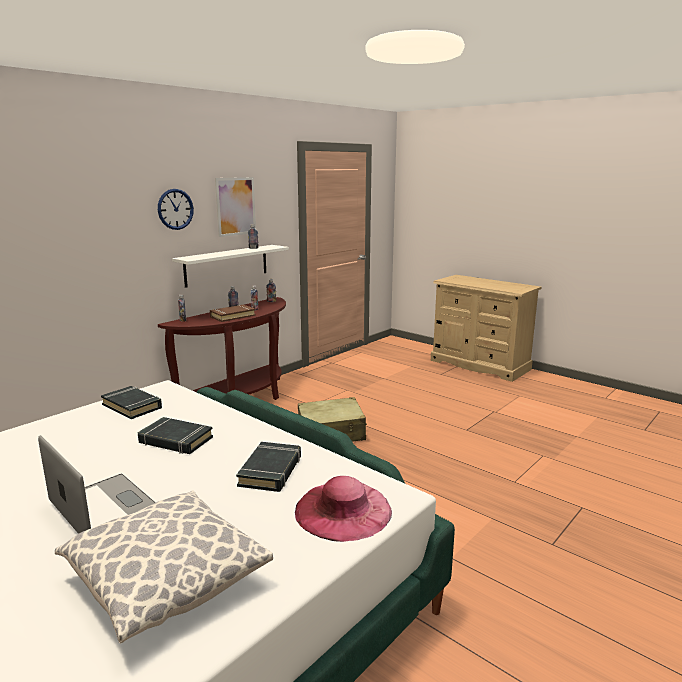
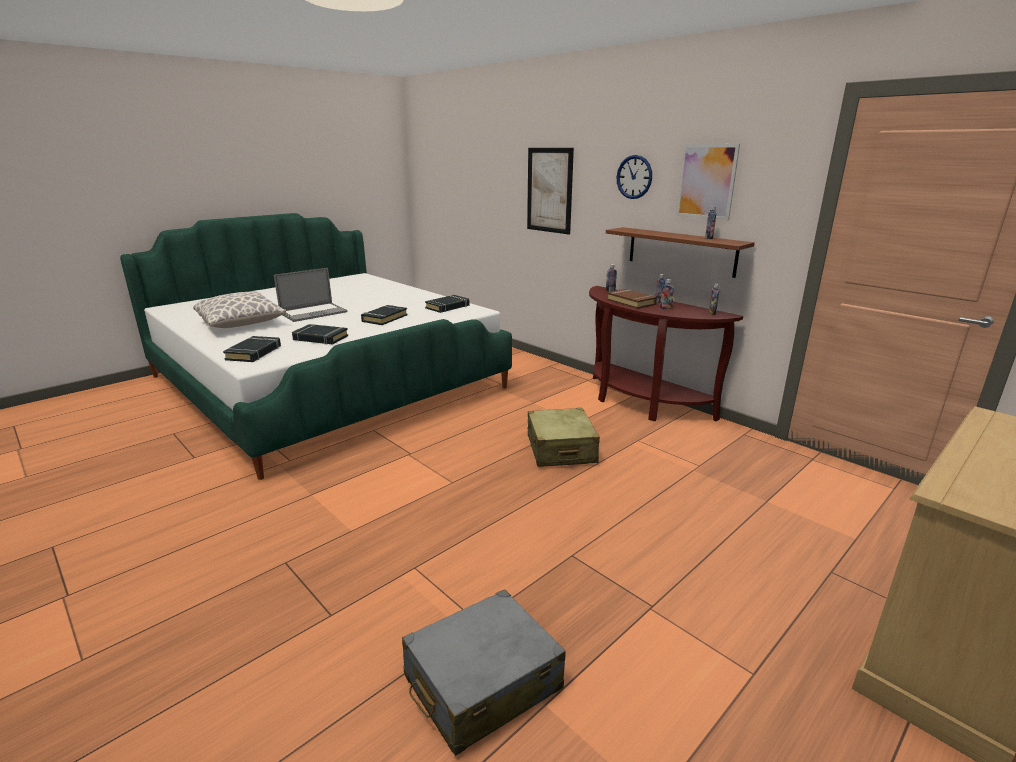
camera: 95 degrees right, 5 degrees up
(66, 237) = (549, 190): none -> picture
(227, 265) = (681, 251): white shelf -> brown shelf
(343, 510) = (254, 353): pink hat -> black book
(581, 451) = (482, 683): none -> grey suitcase

